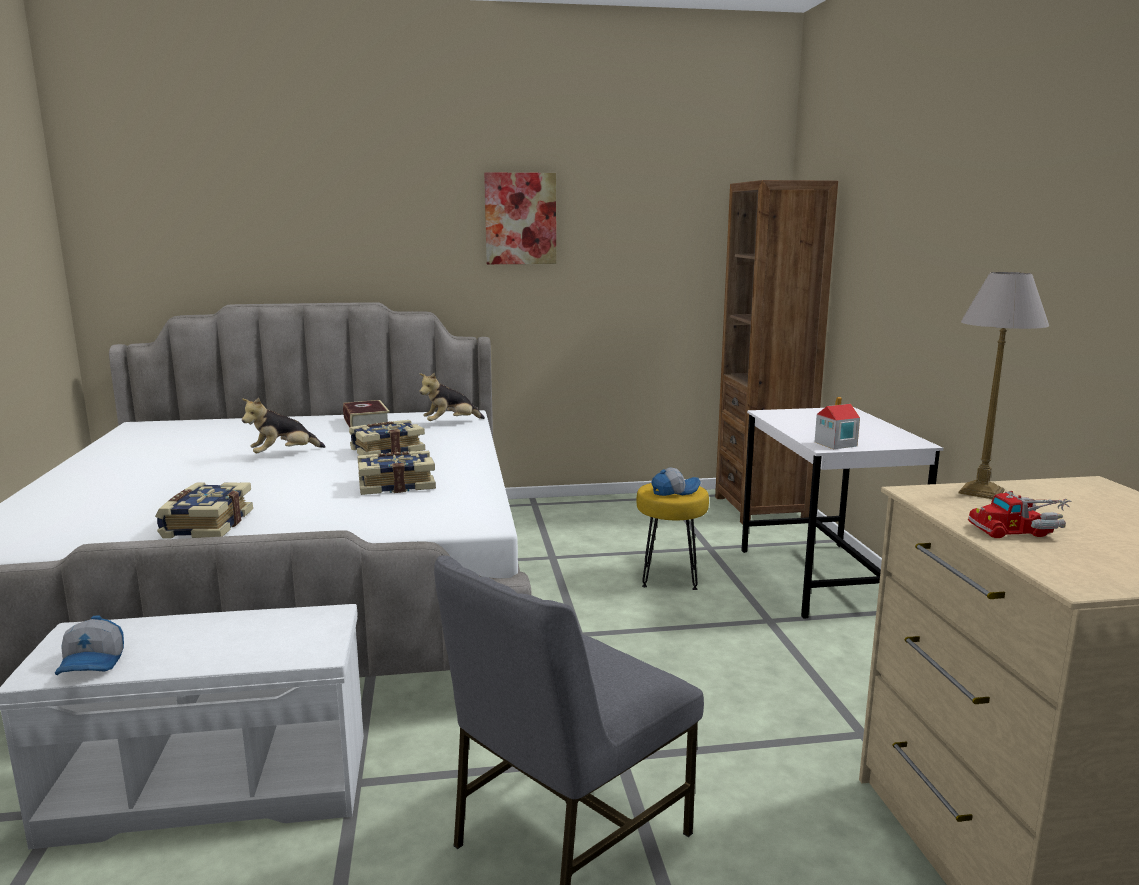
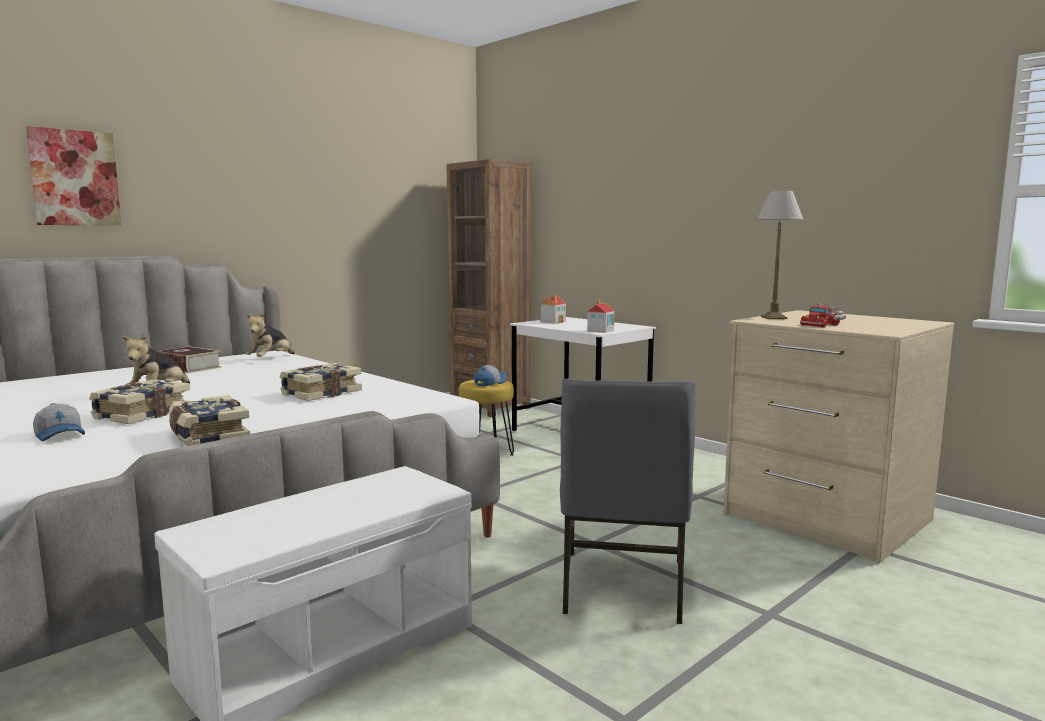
camera: 35 degrees left, 5 degrees down
(93, 662) = (261, 539): cap -> cap (61, 435)
(387, 450) = (256, 378): book -> book (141, 414)
(520, 219) = (290, 183): picture -> picture (75, 178)
(809, 415) = (553, 322): none -> toy house

